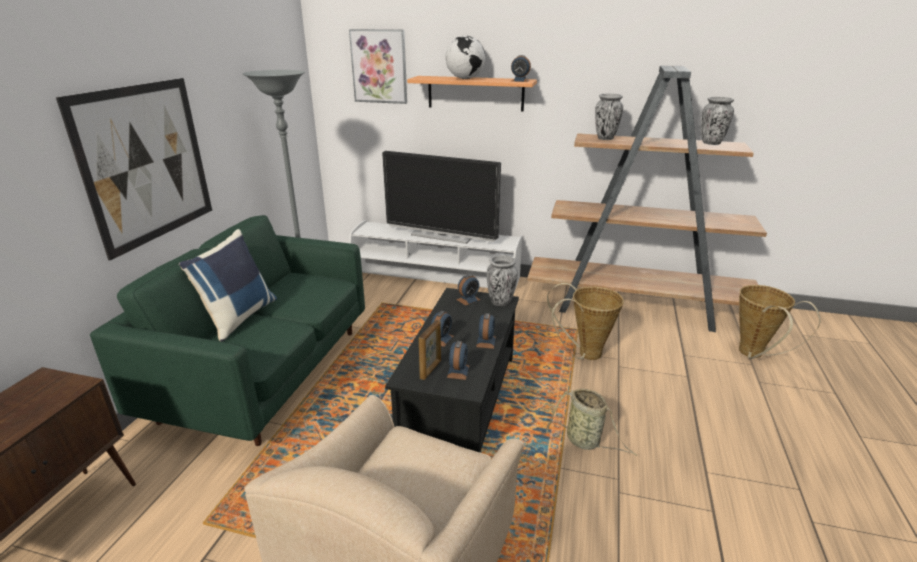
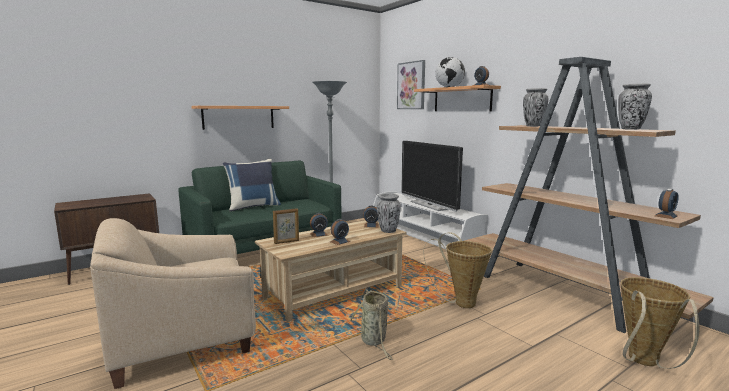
camera: 40 degrees right, 15 degrees down
(147, 164) = (238, 117): picture -> shelf
(458, 371) = (297, 246): alarm clock -> alarm clock (666, 216)
(460, 400) = (334, 292): black coffee table -> beige coffee table

